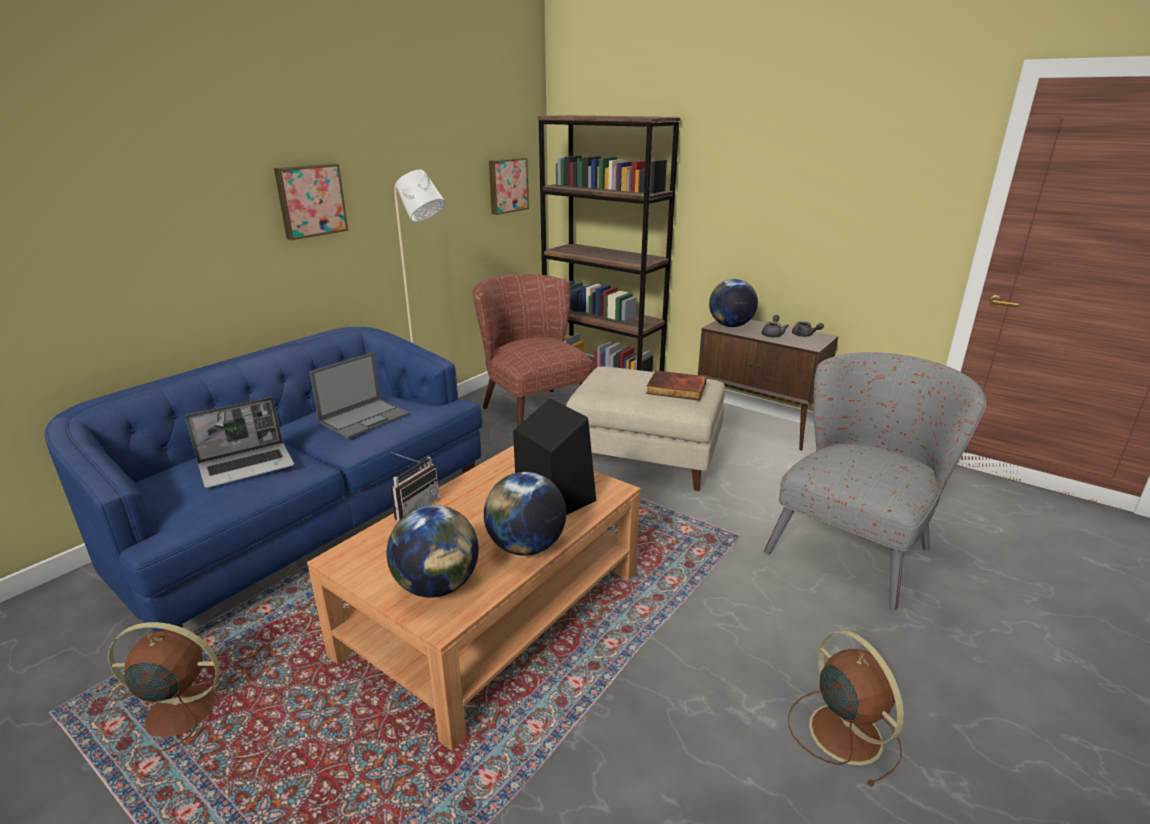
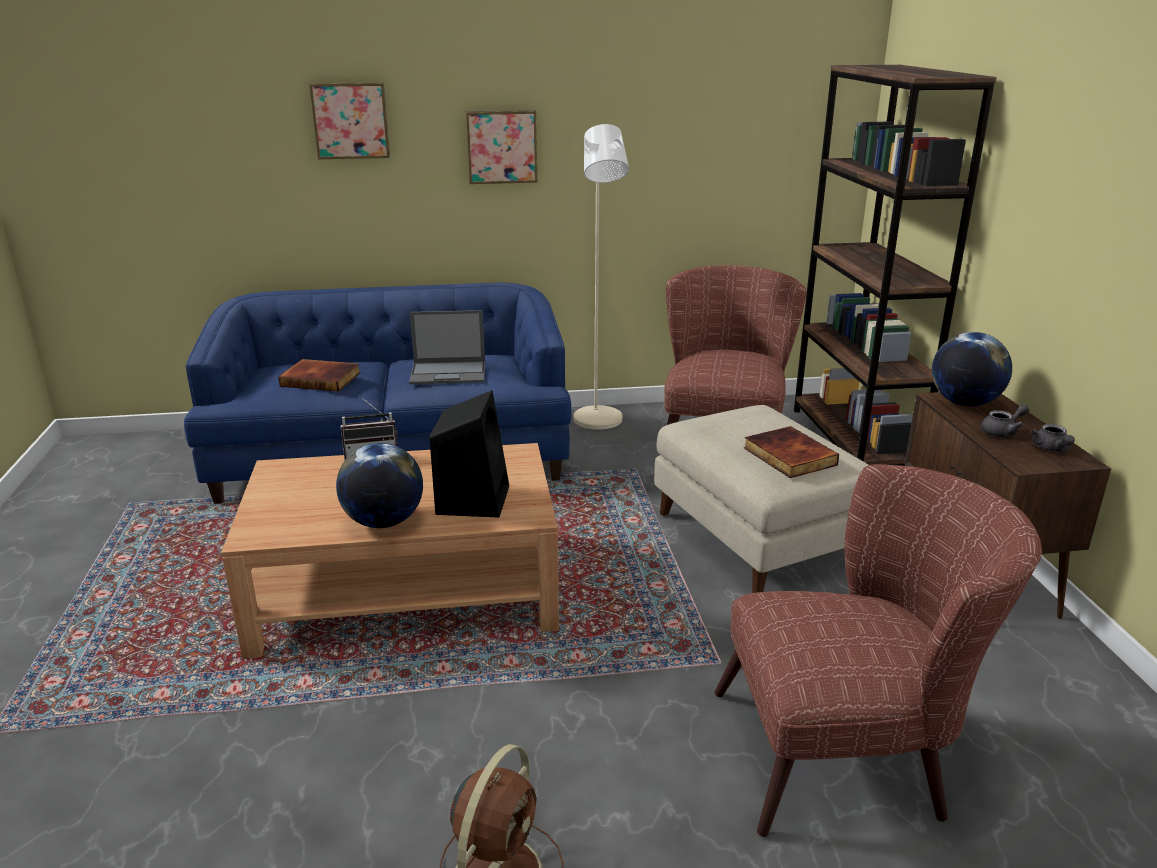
camera: 45 degrees right, 0 degrees up
(177, 711) = (170, 539): brown fan -> none
(248, 466) = (321, 379): laptop -> book
(437, 586) = (287, 515): globe -> none
(507, 185) = (790, 152): picture -> picture (350, 120)
(856, 544) = (850, 753): grey armchair -> brown armchair

